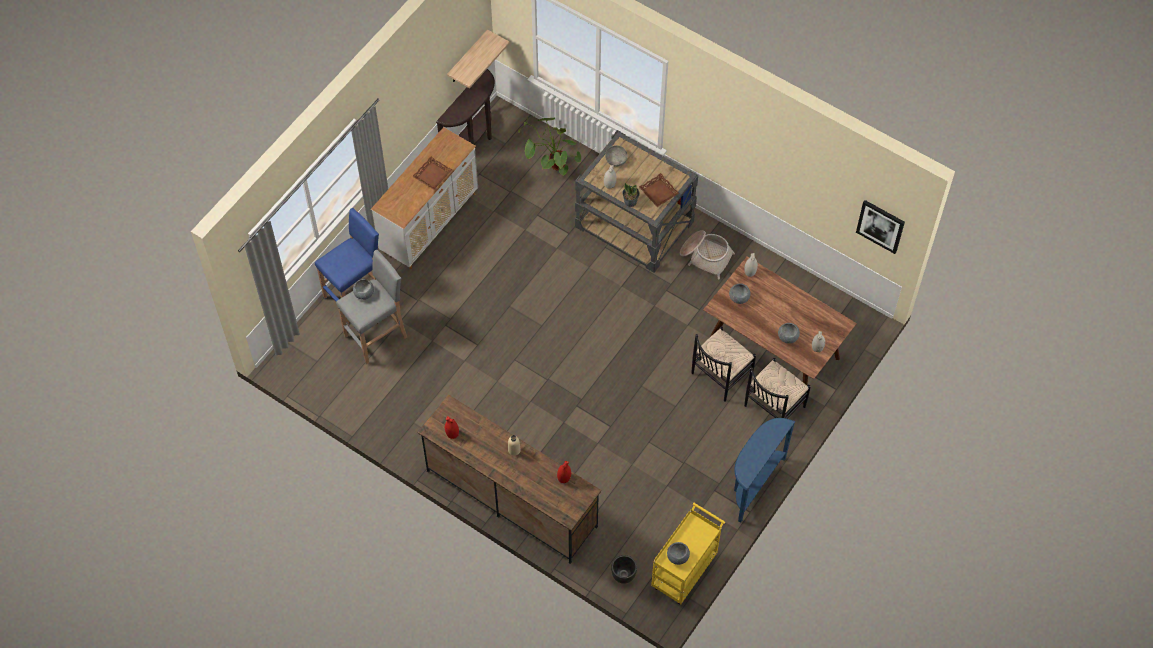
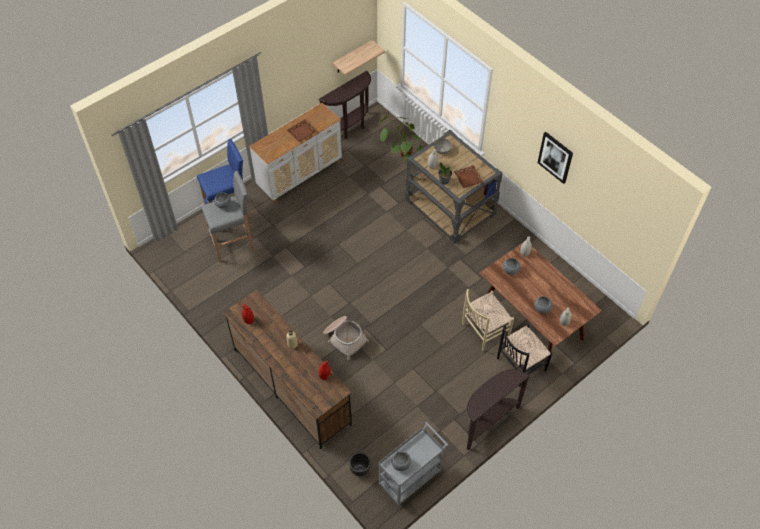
camera: 15 degrees right, 5 degrees down
(685, 571) = (411, 479): yellow cart -> grey cart
(705, 256) = (497, 241): basket -> basket (344, 338)
(719, 376) = (483, 331): black chair -> beige chair
(753, 484) = (487, 422): blue console table -> brown console table
(880, 226) = (638, 232): picture -> picture (555, 157)

